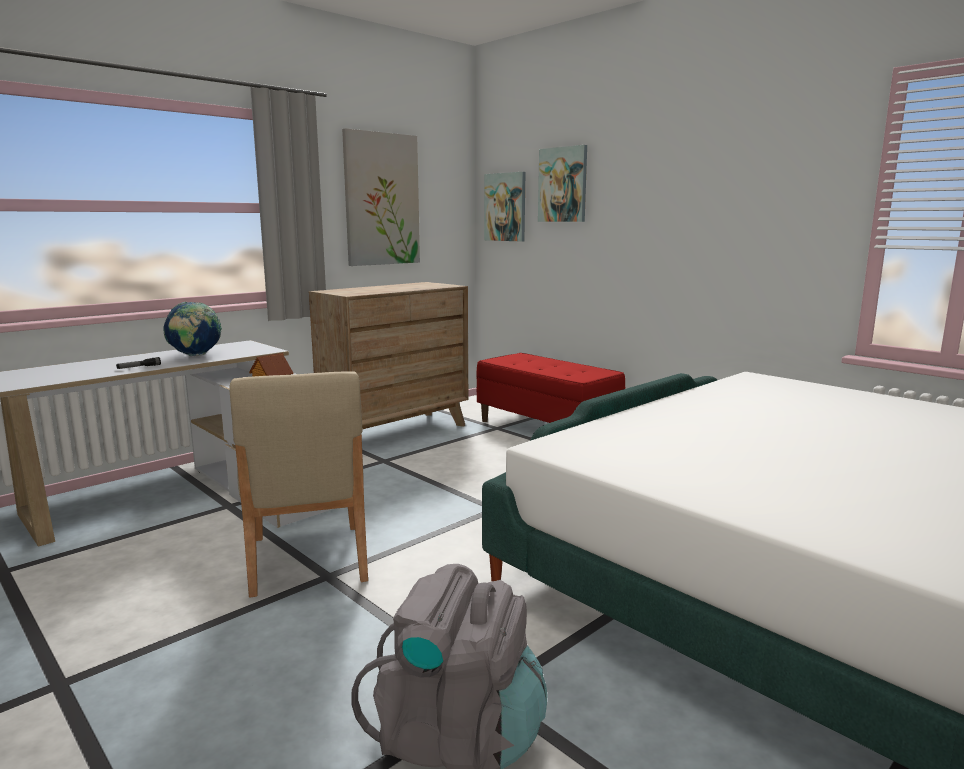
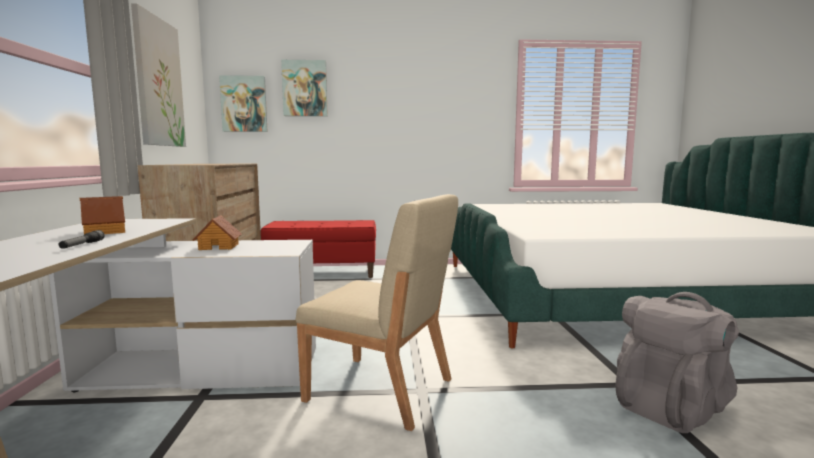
camera: 50 degrees left, 5 degrees down
(195, 356) = (106, 231): globe -> toy house

